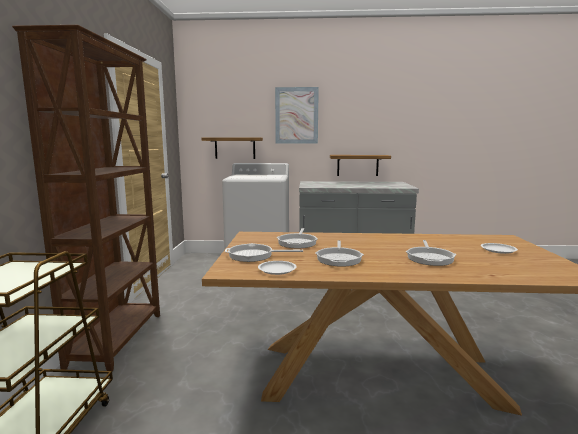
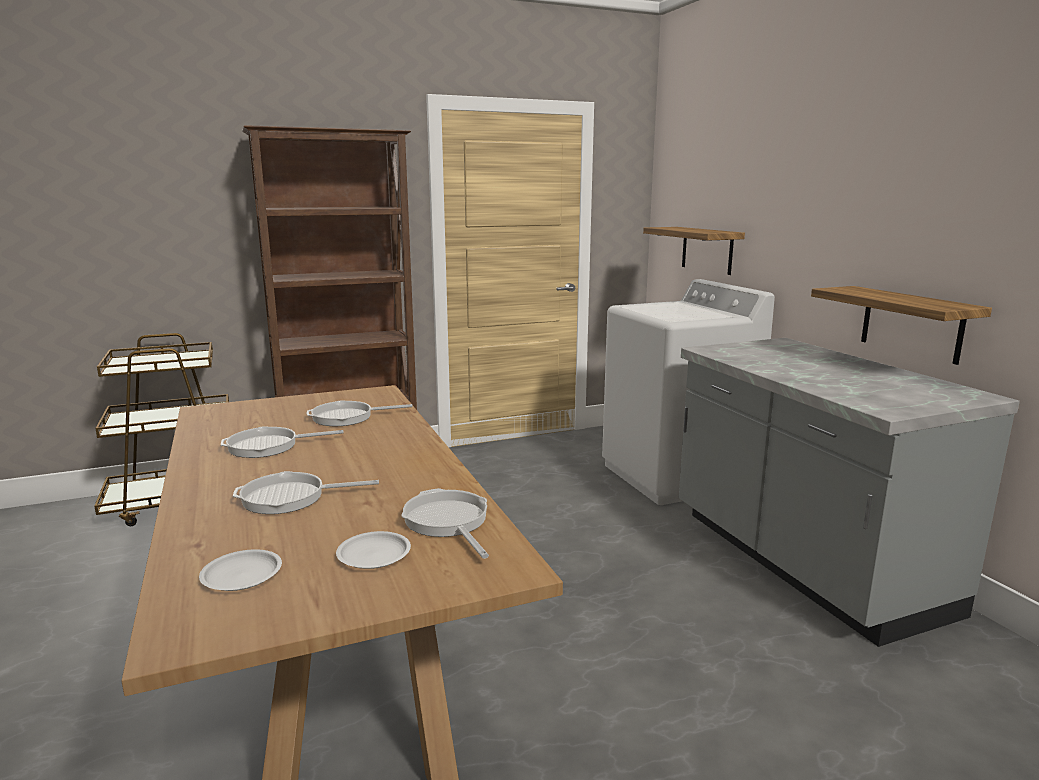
camera: 65 degrees right, 5 degrees up
(254, 255) = (269, 409): frying pan -> frying pan (447, 522)
(277, 270) = (211, 426): white plate -> white plate (242, 575)
(296, 115) = (802, 186): picture -> none

